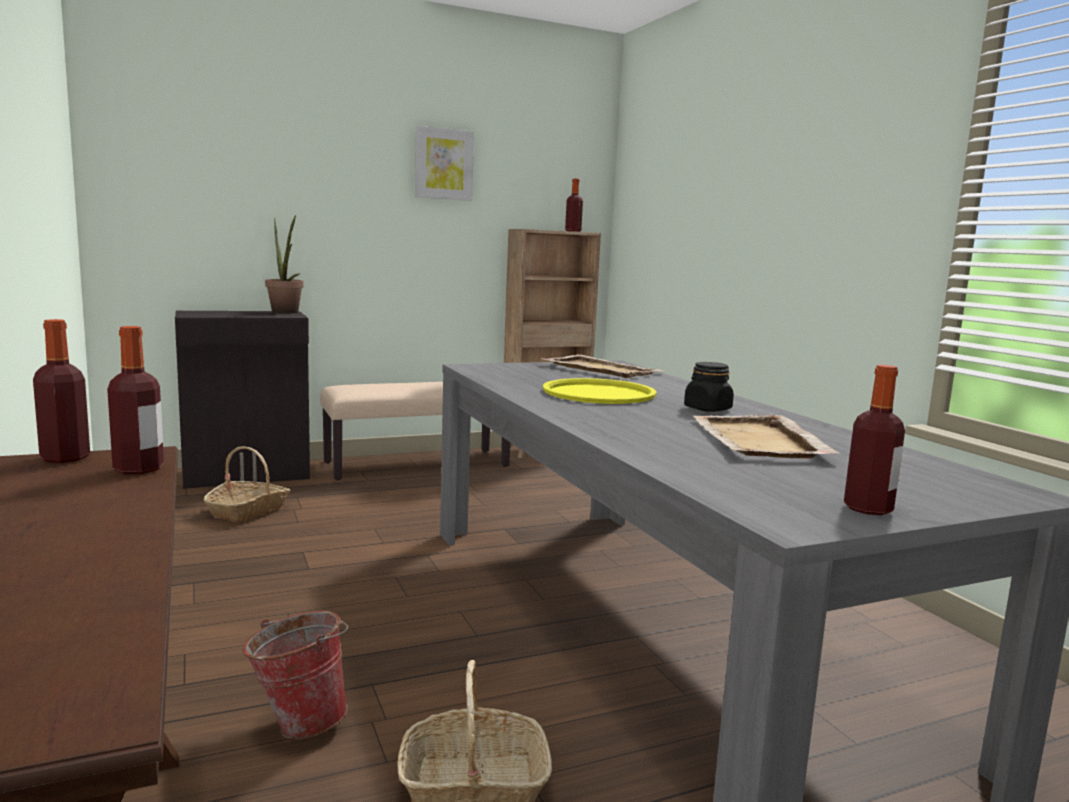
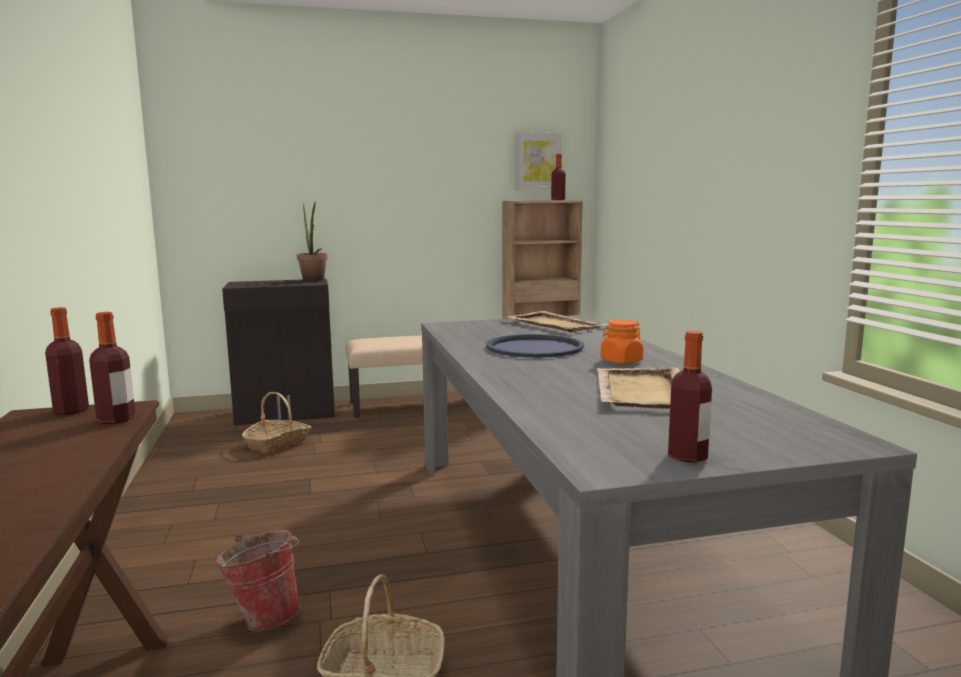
camera: 10 degrees right, 0 degrees up
(443, 164) = (443, 149): picture -> picture (537, 161)
(598, 393) = (534, 348): yellow tray -> blue tray
(707, 409) = (621, 361): black jar -> orange jar

